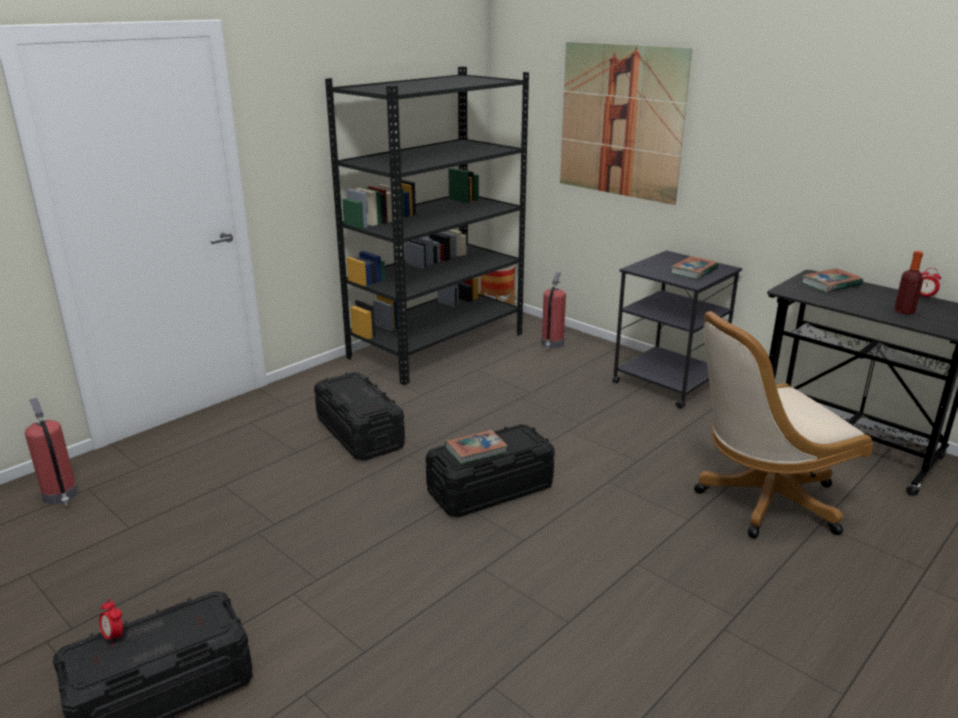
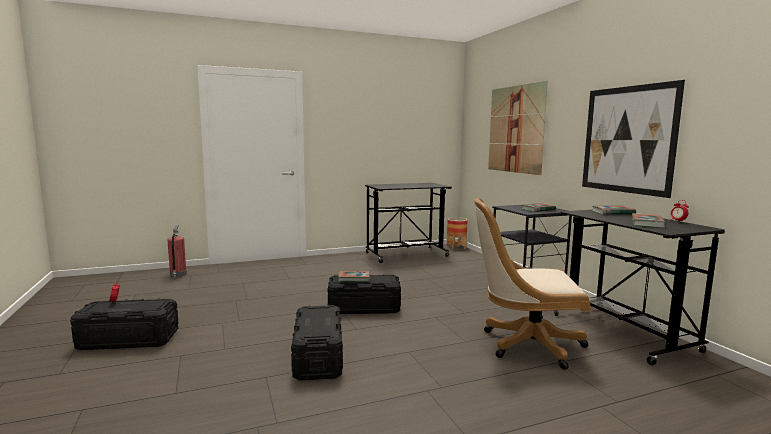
camera: 25 degrees right, 15 degrees down
(360, 433) = (326, 277): black storage box -> black storage box (318, 357)
(437, 345) = (406, 254): black bookcase -> black desk
(552, 344) = (472, 262): fire extinguisher -> none
(843, 169) = (627, 139): none -> picture
(904, 311) = (647, 223): bottle -> book

